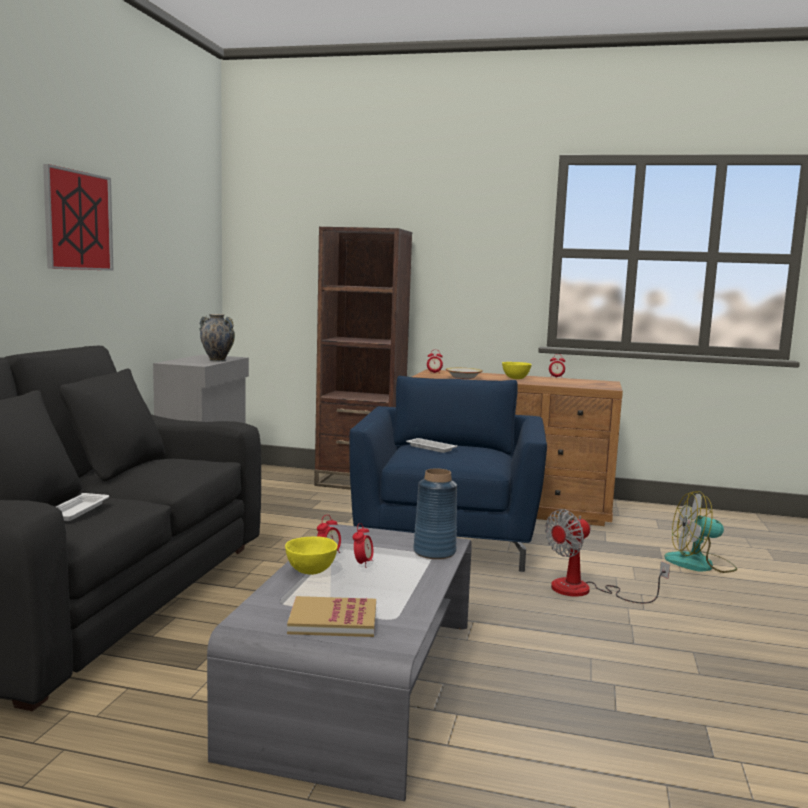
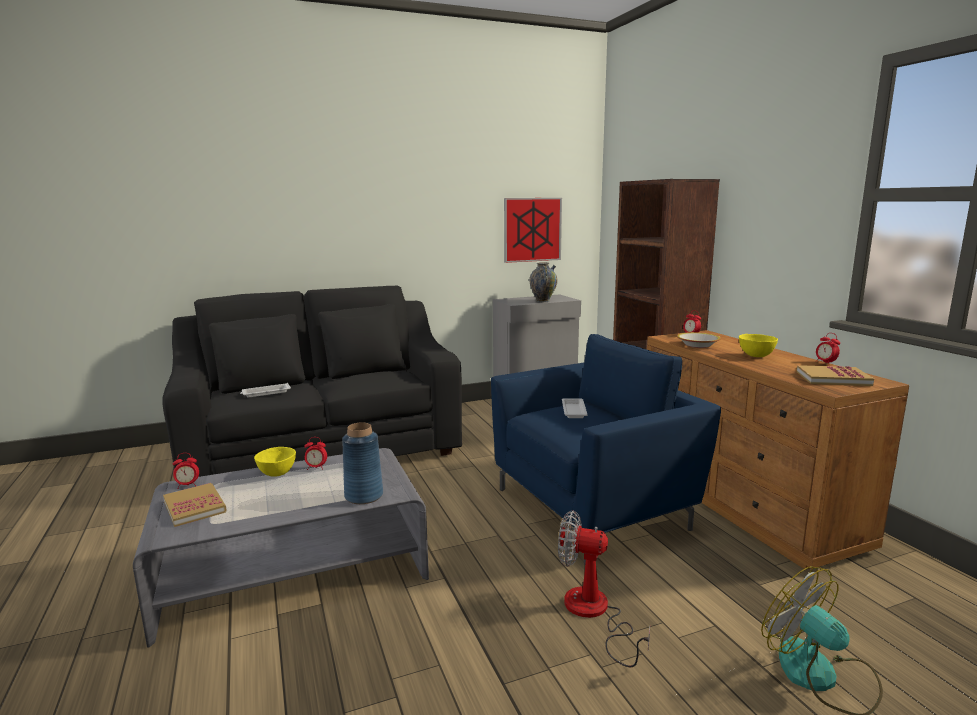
camera: 55 degrees right, 5 degrees up
(78, 221) = (413, 196): picture -> picture (532, 229)
(362, 563) = (309, 482): alarm clock -> alarm clock (187, 485)
(589, 383) = (833, 378): none -> book

